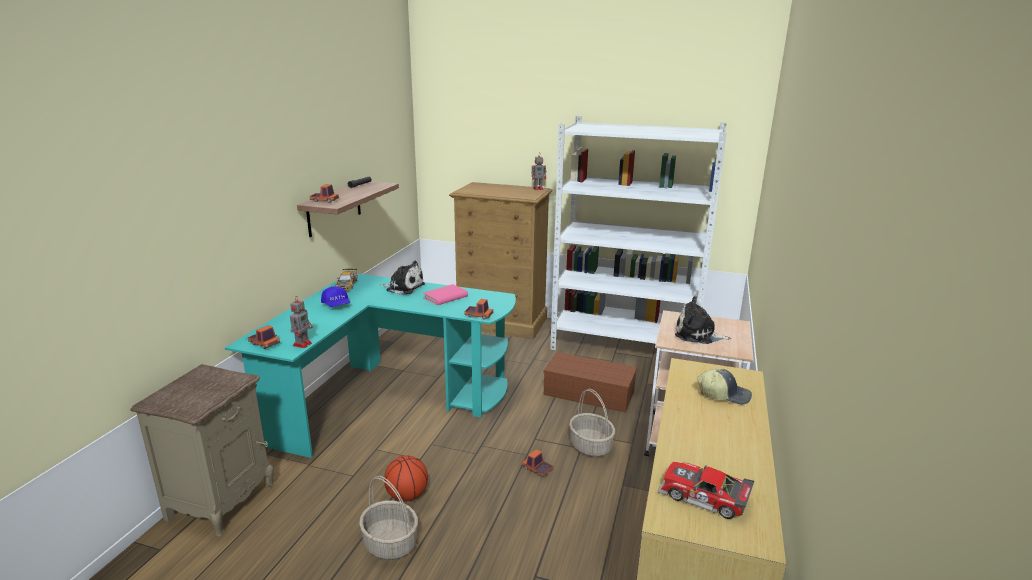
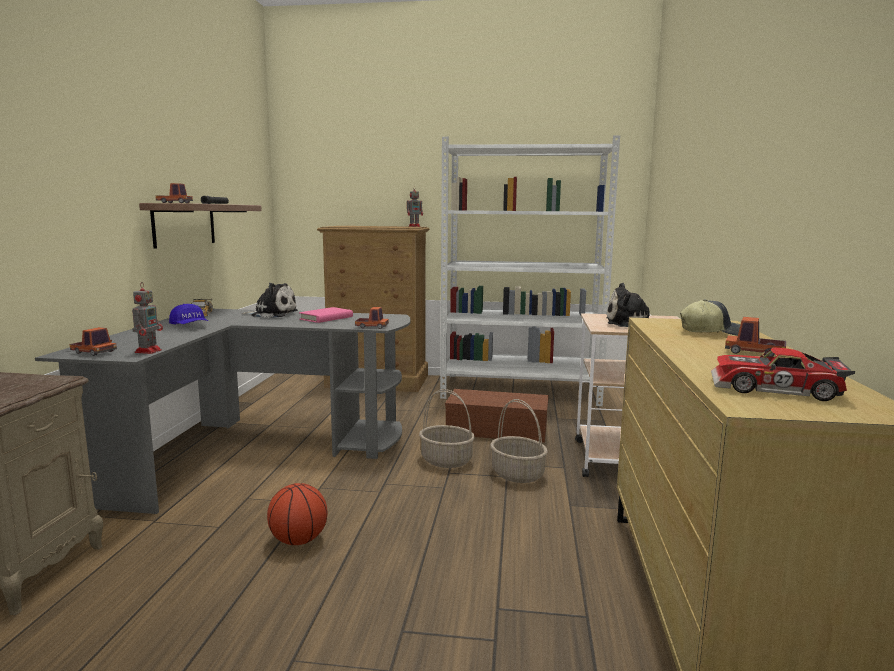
camera: 10 degrees left, 10 degrees down
(386, 397) = (252, 449): turquoise desk -> grey desk
(391, 544) = (286, 595): basket -> basket (447, 460)
(537, 469) = (461, 500): toy truck -> toy truck (754, 353)

